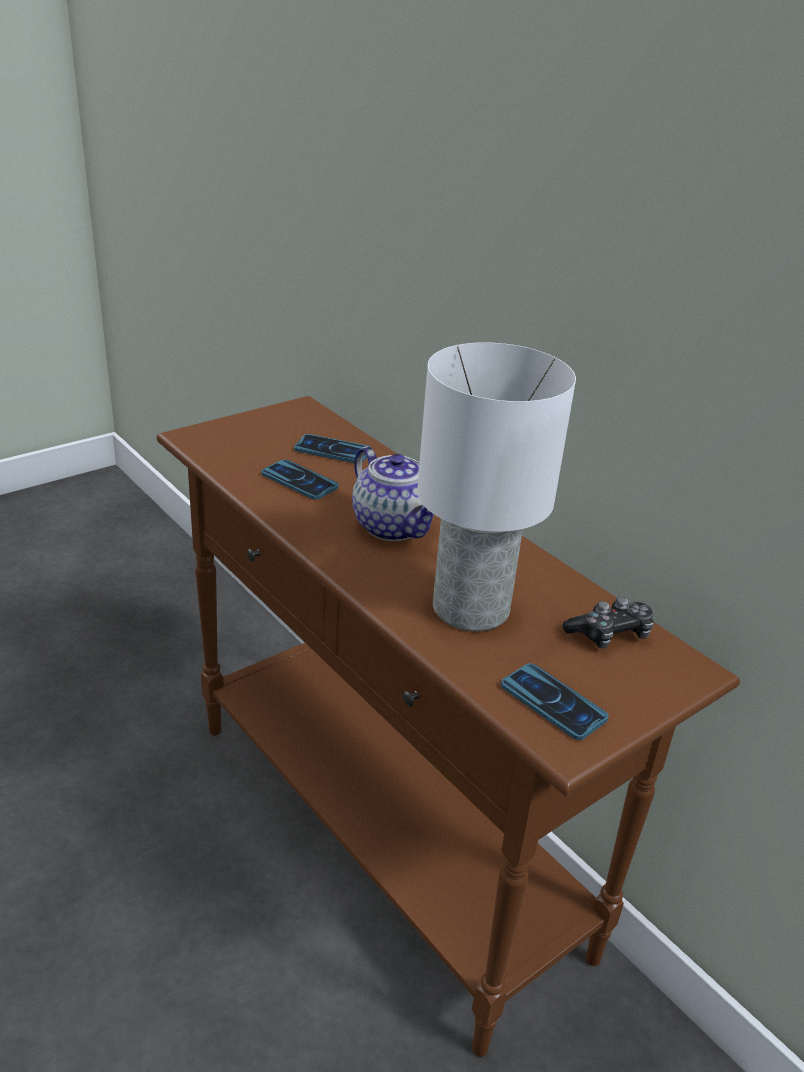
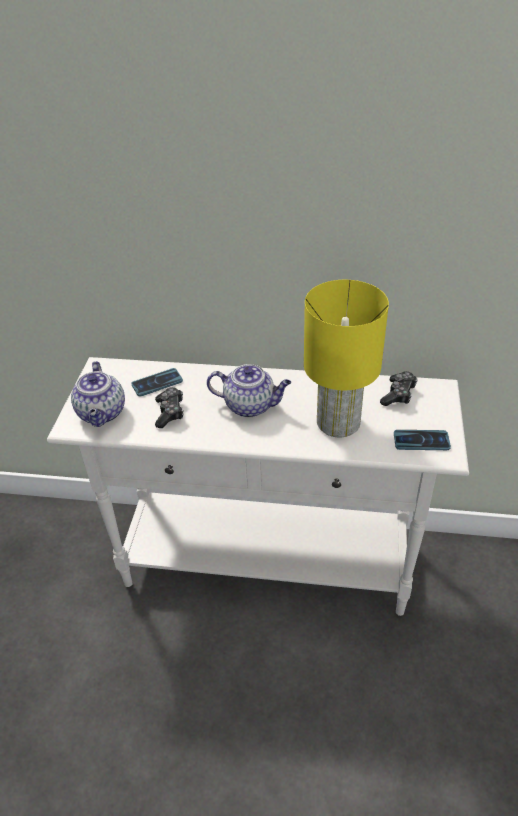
camera: 40 degrees left, 10 degrees up
(235, 444) = (102, 414): none -> teapot
(299, 481) = (170, 412): phone -> game controller
(383, 835) = (267, 563): brown console table -> white console table
(471, 607) = (337, 422): white table lamp -> yellow table lamp

